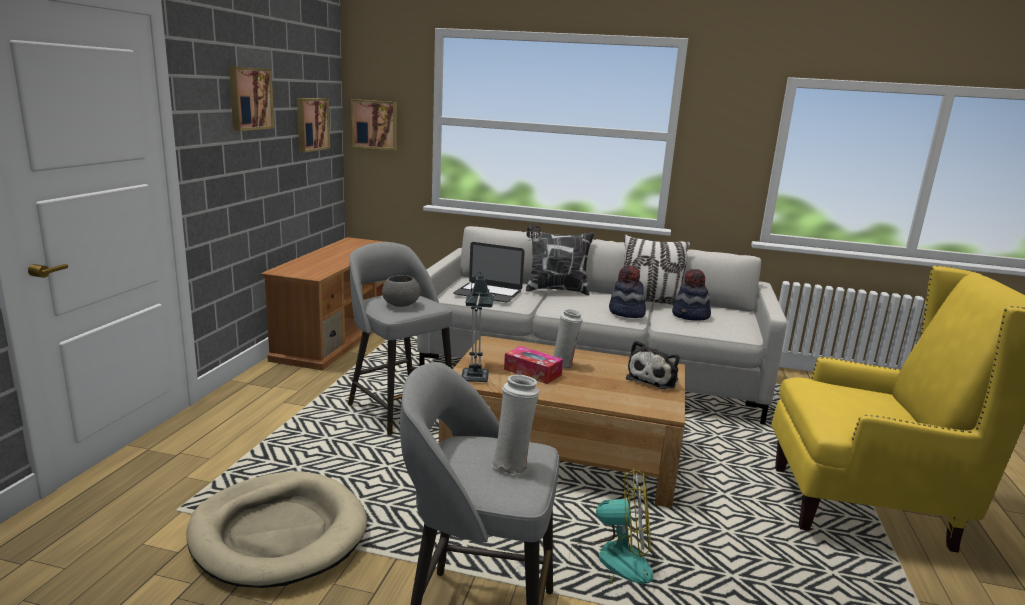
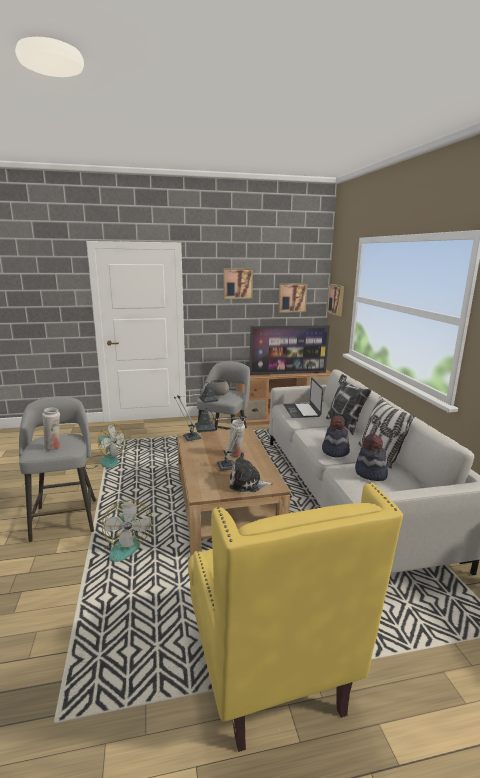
camera: 65 degrees right, 0 degrees up
(278, 533) = (105, 461): beige dog bed -> fan
(349, 256) = (287, 373): none -> television
(532, 372) = (214, 449): tissue box -> none
(596, 382) = (221, 467): none -> table lamp

